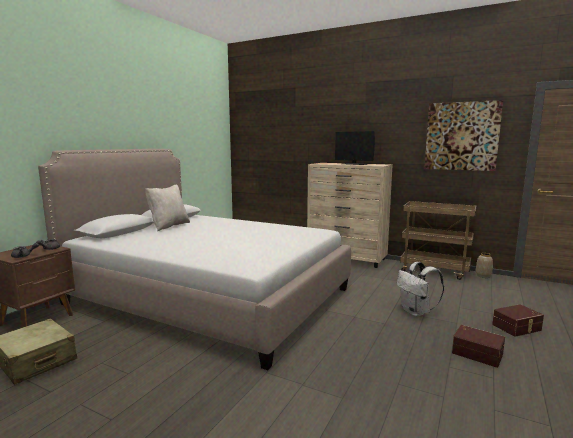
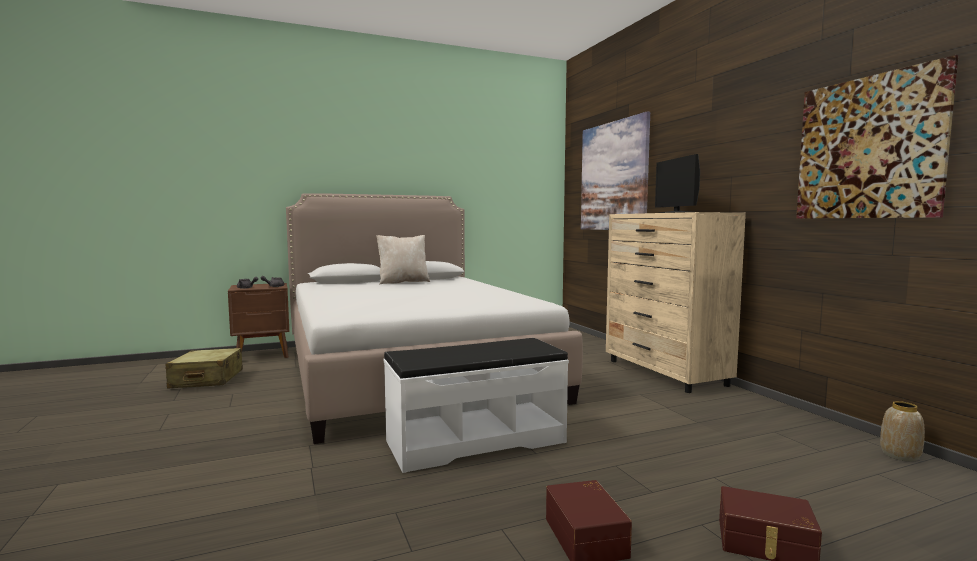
camera: 40 degrees right, 5 degrees down
(283, 135) = (613, 176): none -> picture
(347, 328) = (475, 441): none -> white bench
(416, 312) = (616, 458): white backpack -> none
(435, 271) = (797, 421): brown cart -> none

